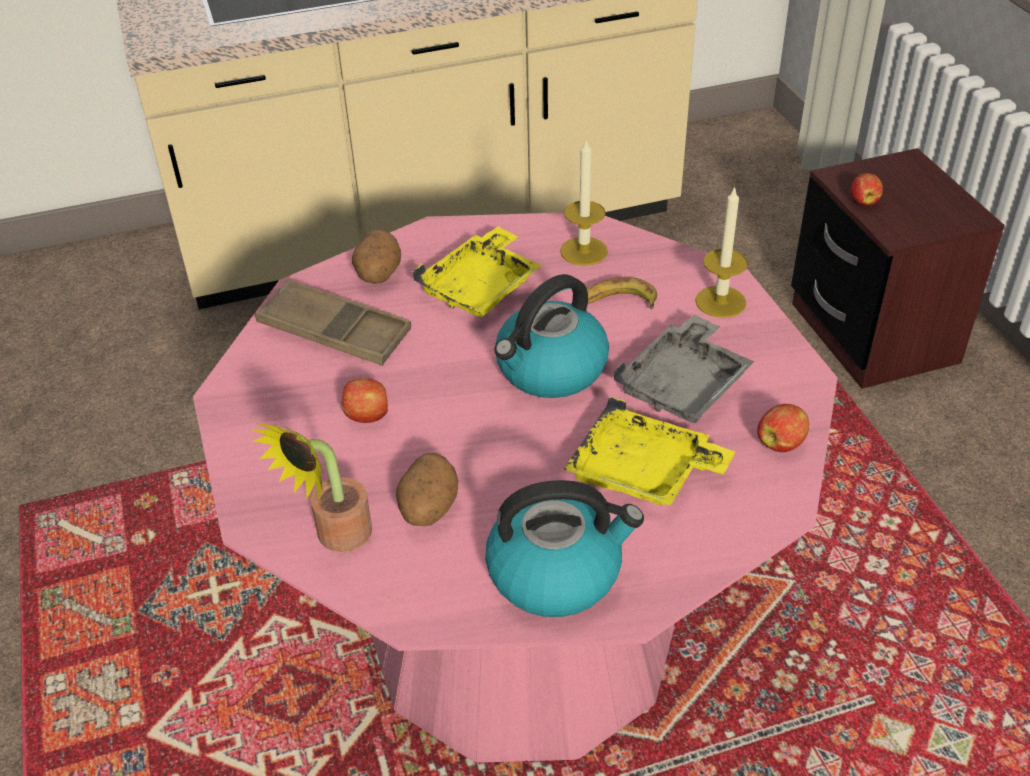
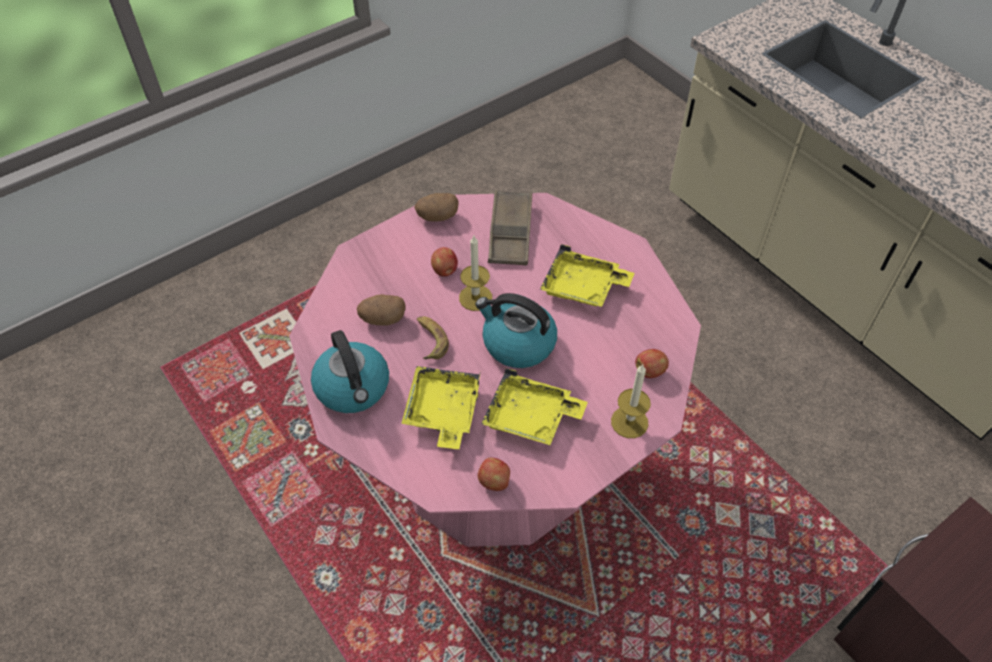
camera: 70 degrees right, 10 degrees up
(336, 538) = (351, 288): potted plant -> none
(378, 275) = (571, 234): potato -> potato (437, 216)
(583, 251) = (649, 331): candle -> candle (475, 297)
(616, 303) = (600, 362): banana -> banana (430, 340)
(684, 385) = (530, 417): grey tray -> yellow tray
(863, 201) = (946, 547): apple -> apple (650, 371)

